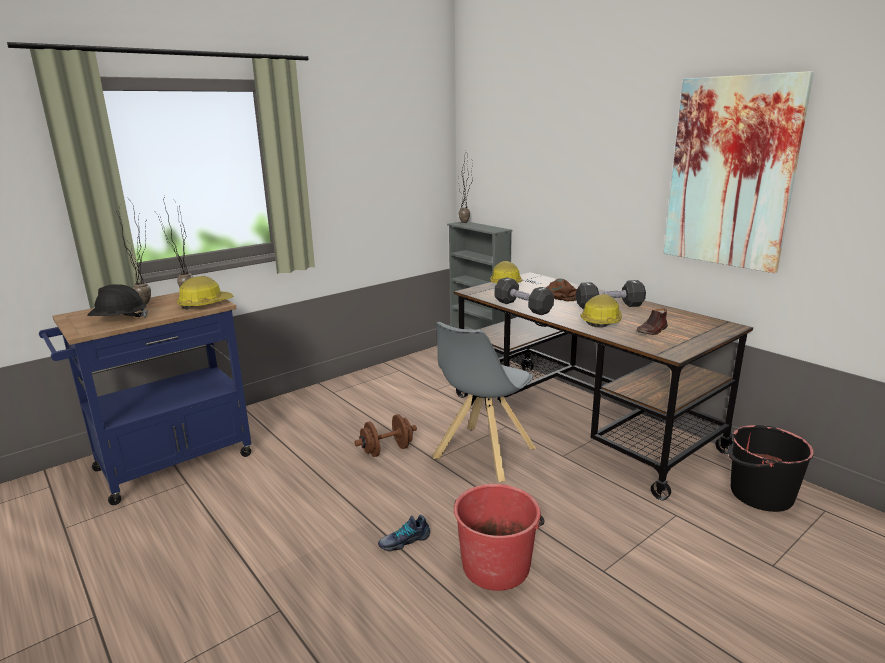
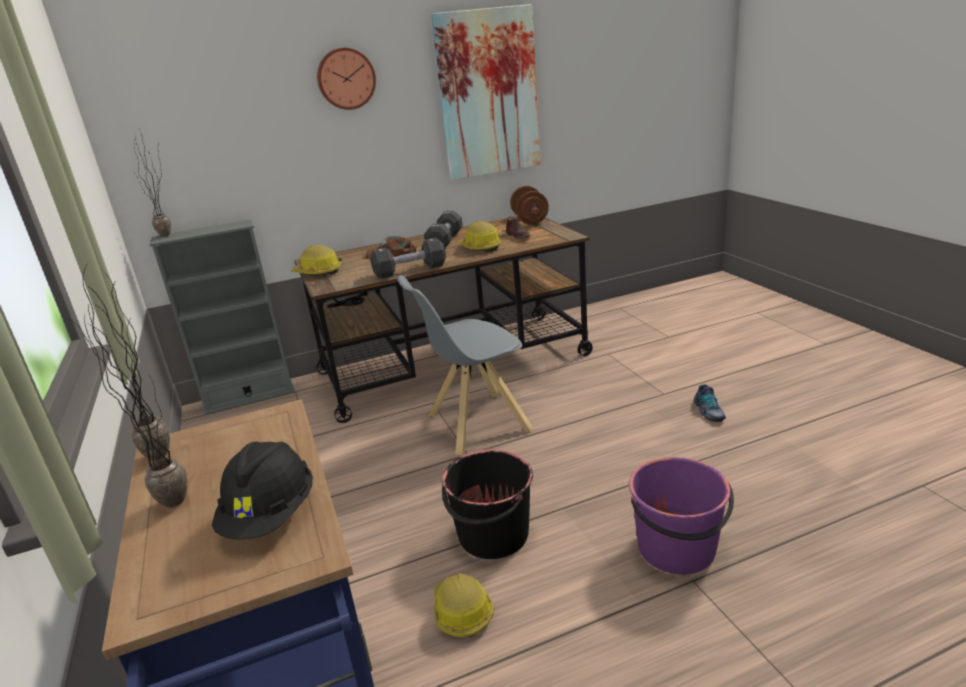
camera: 70 degrees left, 5 degrees up
(205, 304) = (265, 427): hard hat -> hard hat (462, 612)
(320, 597) = (677, 549): none -> purple bucket
(387, 450) = (426, 487): brown dumbbell -> brown dumbbell (530, 220)
(404, 541) = (602, 487): shoe -> shoe (708, 411)
(482, 454) = (475, 423): grey chair -> grey chair turned 105 degrees clockwise
(496, 565) = (649, 439): red bucket -> none
(597, 134) = (346, 79): none -> wall clock
(760, 494) = (595, 321): black bucket -> black bucket (492, 535)

